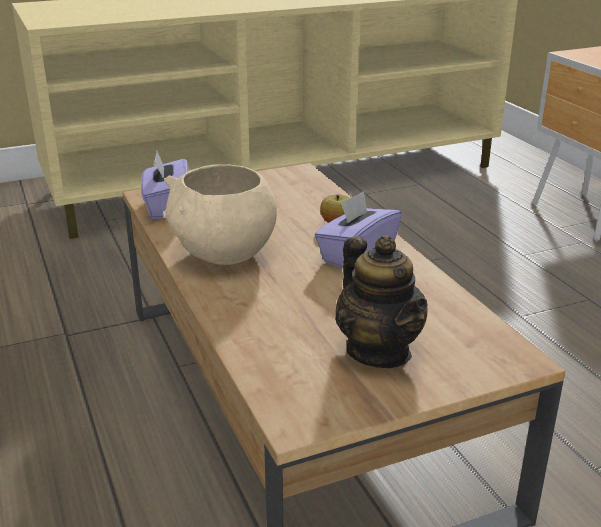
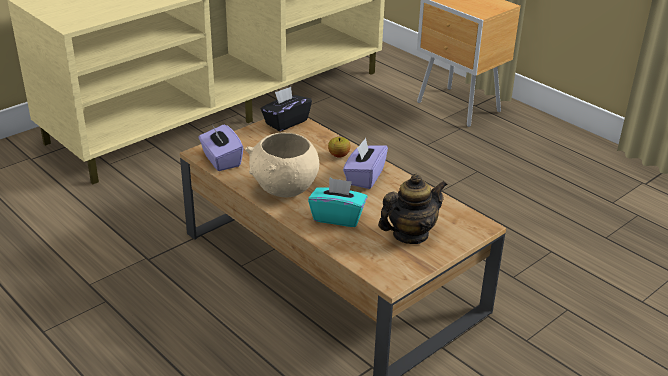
camera: 20 degrees left, 5 degrees up
(276, 304) = (337, 217): none -> turquoise tissue box
(290, 176) = (286, 122): none -> black tissue box
(379, 351) = (410, 235): teapot -> teapot turned 75 degrees counterclockwise

